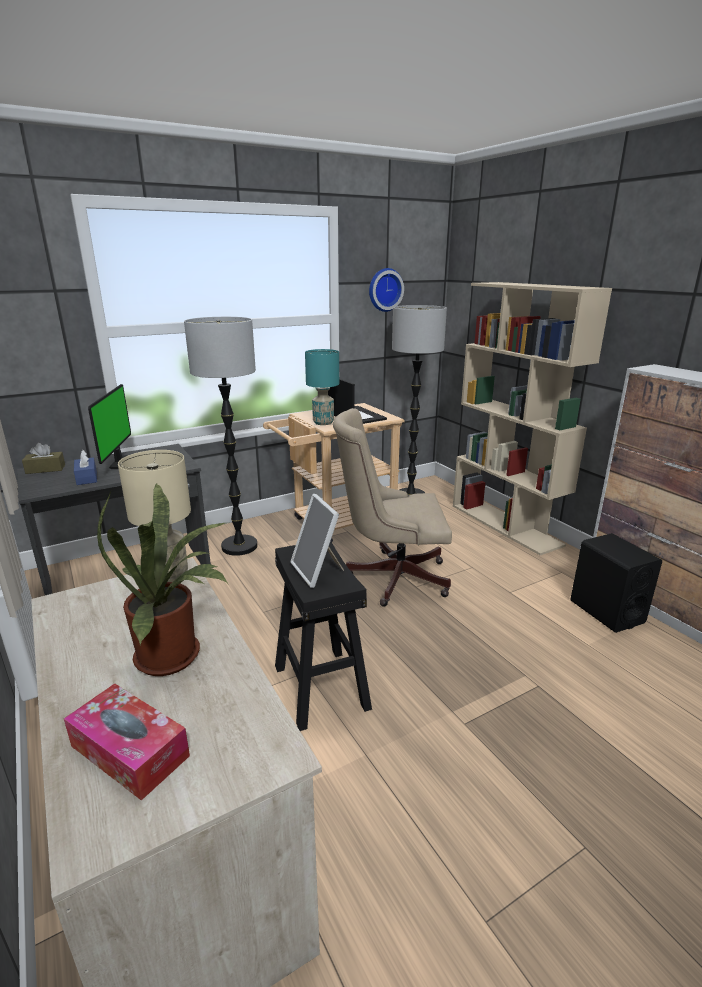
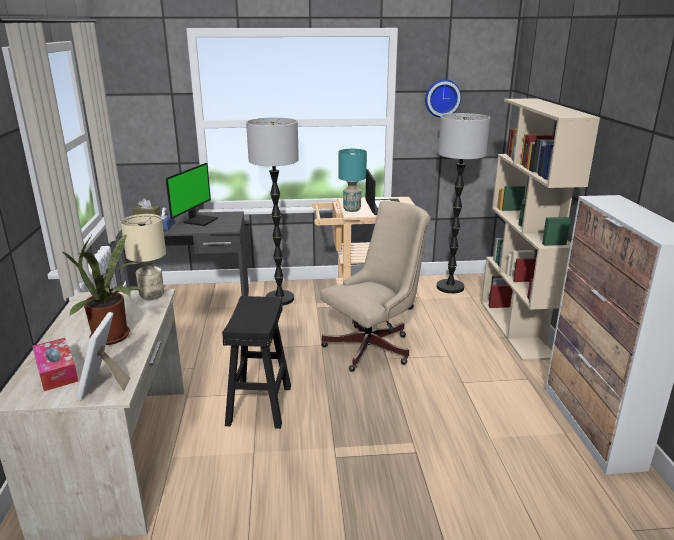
camera: 25 degrees right, 0 degrees up
(318, 571) = (252, 316): picture frame -> picture frame (104, 385)
(391, 577) = (374, 347): beige office chair -> beige office chair turned 120 degrees clockwise
(606, 611) = (536, 419): black speaker -> none

